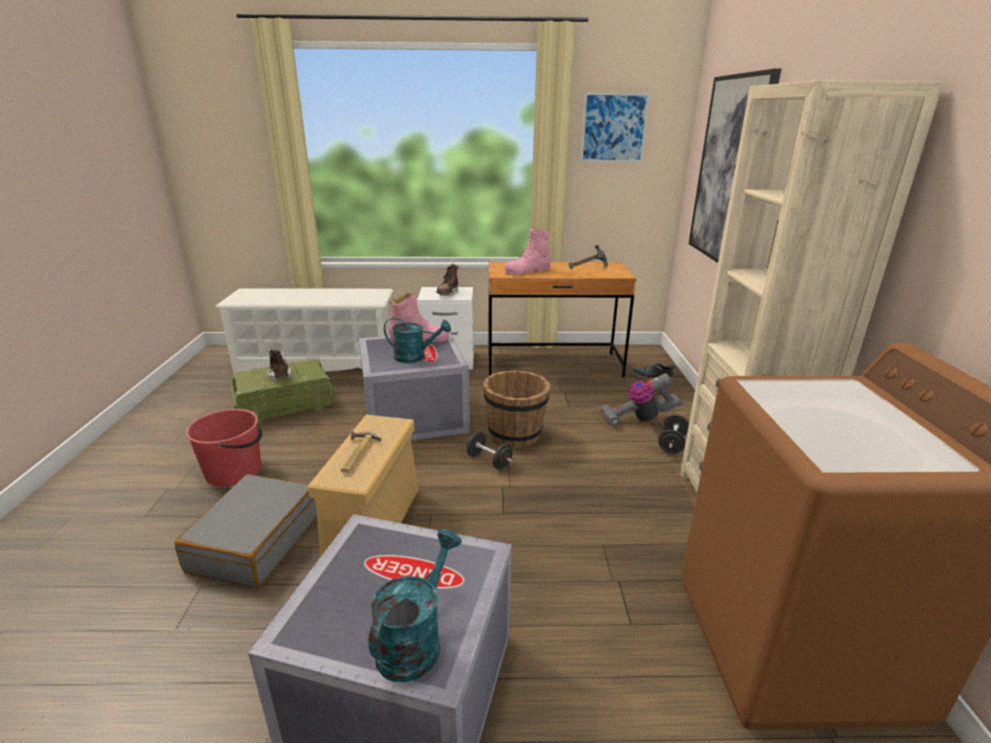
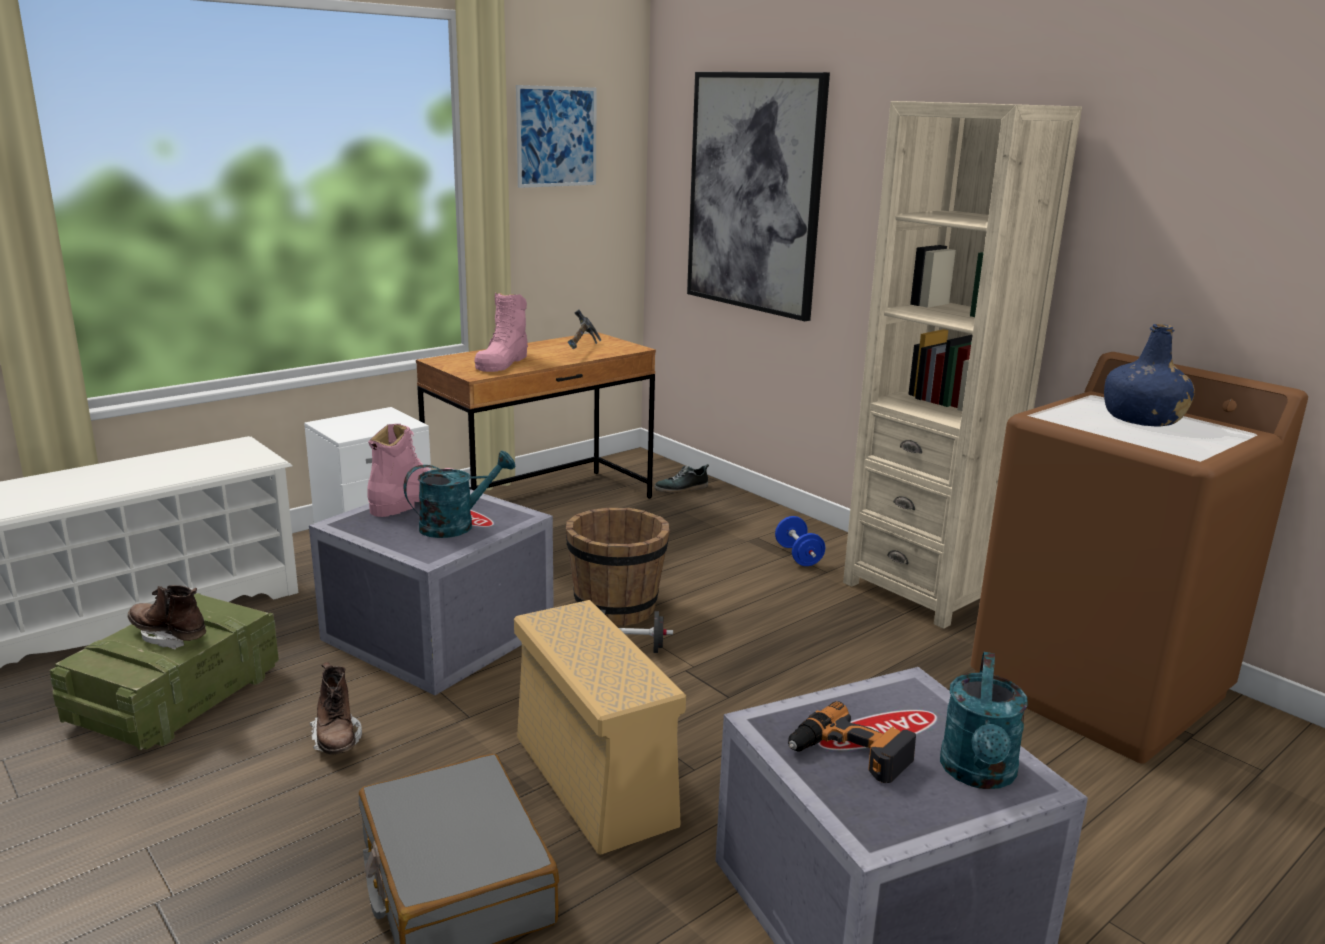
camera: 40 degrees left, 5 degrees down
(234, 471) = (250, 821): red bucket -> none
(356, 454) = (595, 662): hammer -> none
(368, 577) = (849, 755): none -> power drill
(415, 639) = (978, 774): turquoise watering can -> turquoise watering can turned 150 degrees counterclockwise
(447, 294) = (373, 424): brown boot -> brown boot (337, 740)
(638, 419) = (730, 540): vacuum cleaner -> none
(672, 444) = (798, 556): black dumbbell -> blue dumbbell
(856, 414) = (1142, 419): none -> blue bottle

